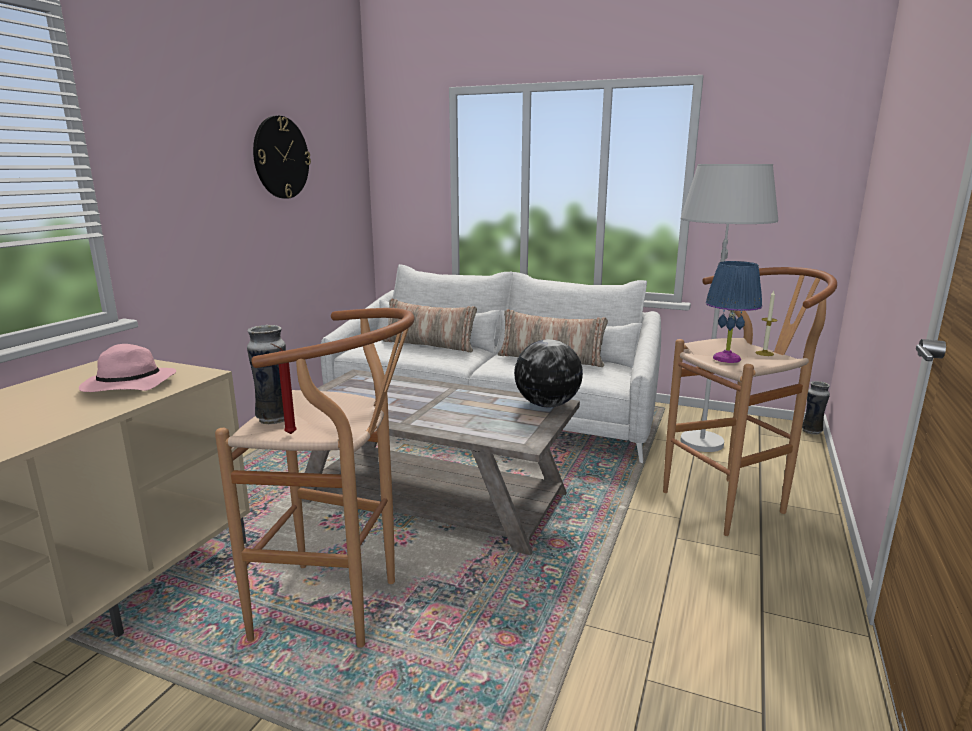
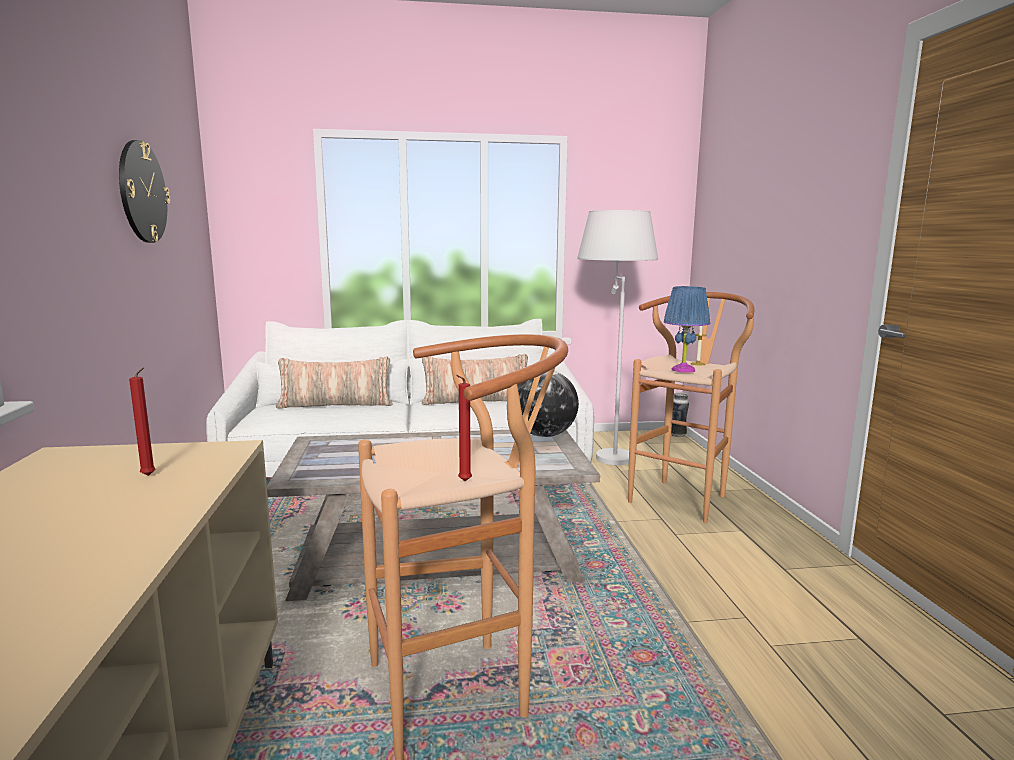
camera: 30 degrees left, 5 degrees down
(128, 386) = (150, 476): pink hat -> red candle
(274, 418) = (401, 475): vase -> none

